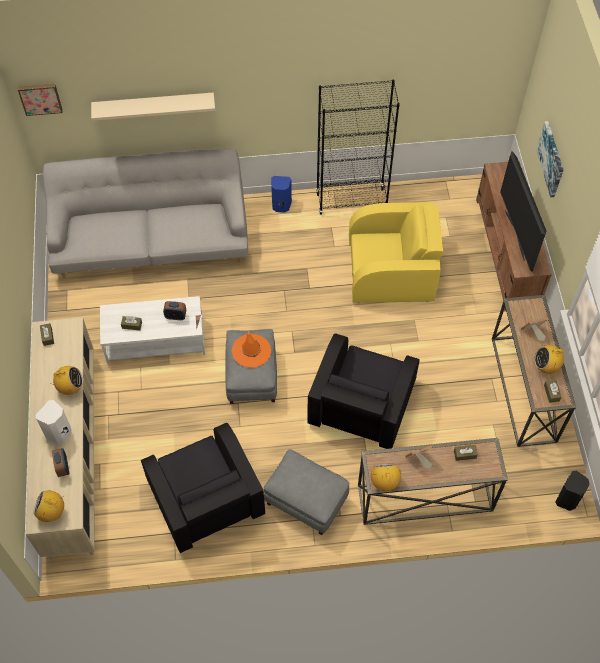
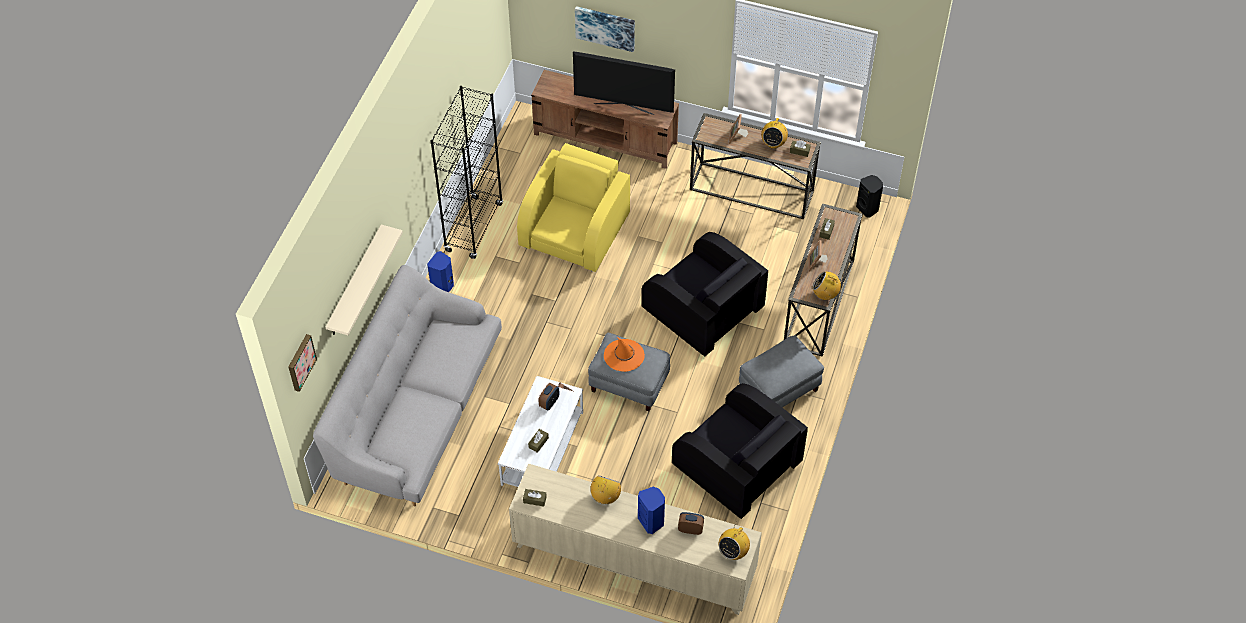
camera: 65 degrees left, 5 degrees down
(59, 433) = (652, 521): white speaker -> blue speaker
(205, 497) = (737, 466): black armchair -> black armchair turned 45 degrees clockwise

